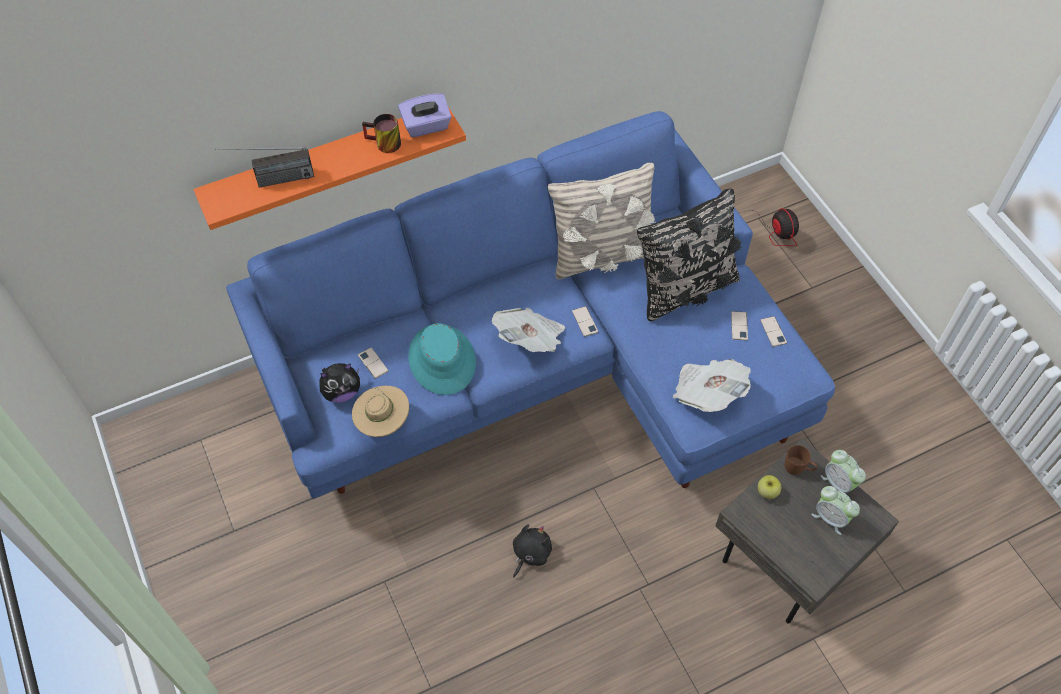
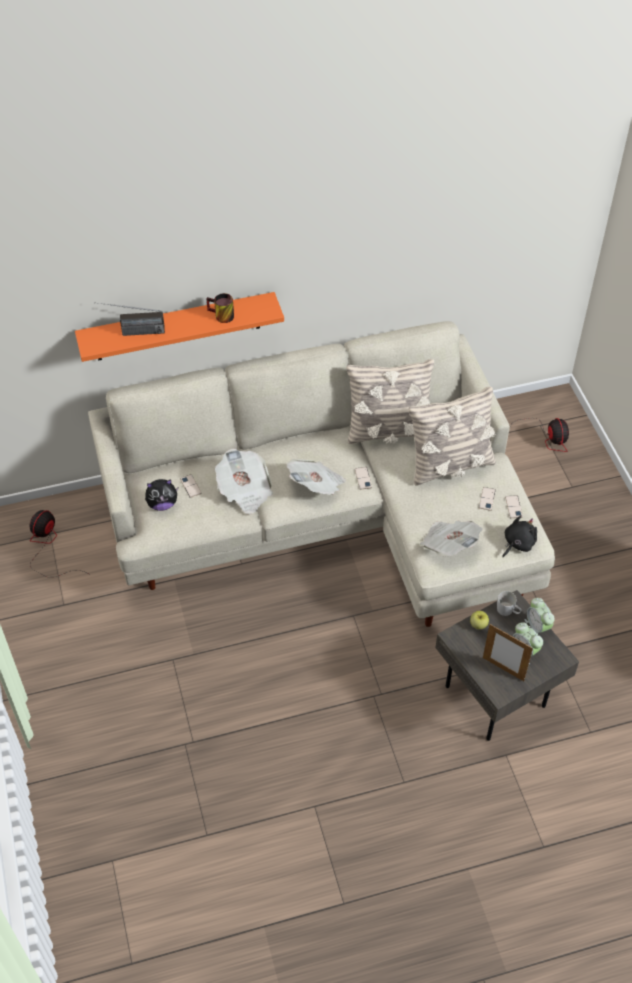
camera: 10 degrees right, 5 degrees down
(201, 457) = (48, 547): none -> fan
(383, 421) = (189, 529): beige hat -> none
(426, 126) = (255, 307): purple tissue box -> none
(442, 360) = (245, 491): turquoise hat -> newspaper
(530, 553) = (292, 657): black plush toy -> black plush toy (517, 543)
(541, 367) = (330, 518): blue sofa -> beige sofa
(685, 290) = (450, 465): black pillow -> beige pillow
(798, 468) = (508, 611): brown mug -> white mug
(811, 546) = (503, 669): none -> picture frame

